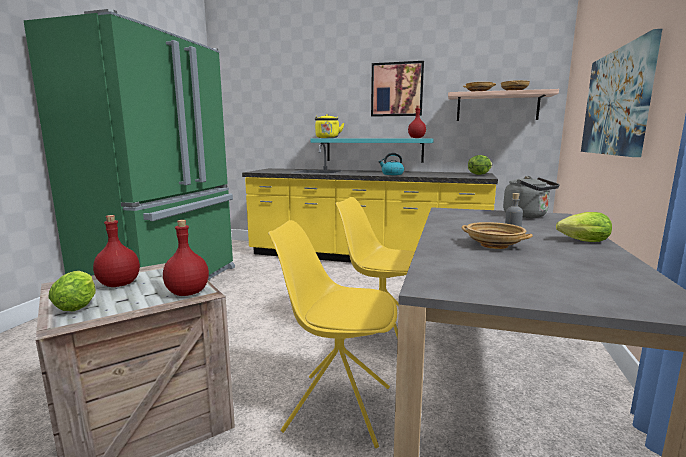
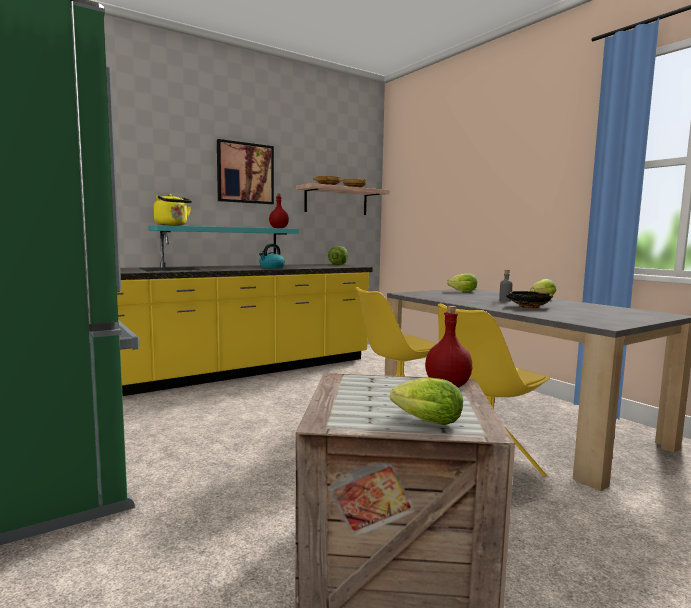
camera: 50 degrees left, 5 degrees down
(119, 284) = (372, 402): red bottle -> none
(493, 245) = (528, 306): beige bowl -> black bowl
(527, 216) = (461, 291): grey kettle -> lettuce
(616, 102) = (476, 206): picture -> none

